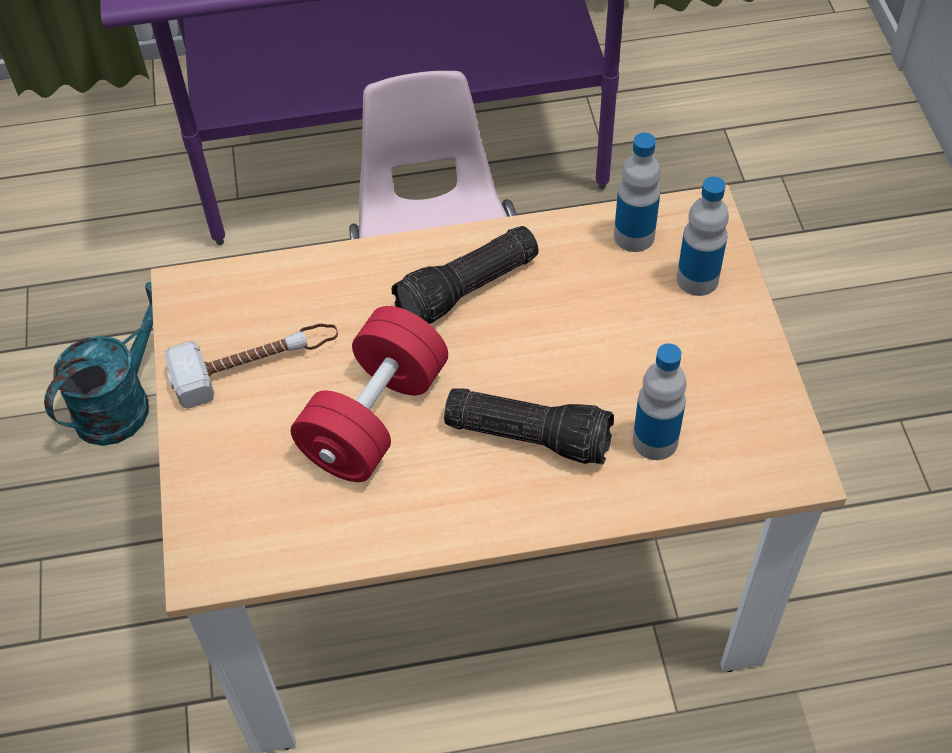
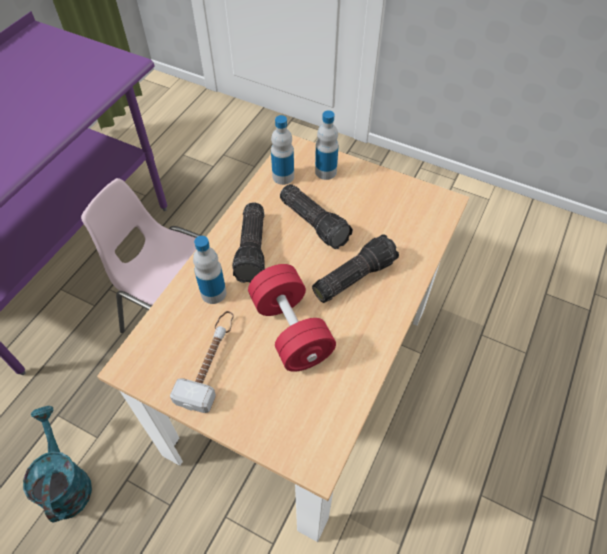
camera: 55 degrees left, 0 degrees up
(585, 328) = (315, 222): none -> flashlight
(655, 440) = (394, 236): bottle -> bottle (213, 293)

